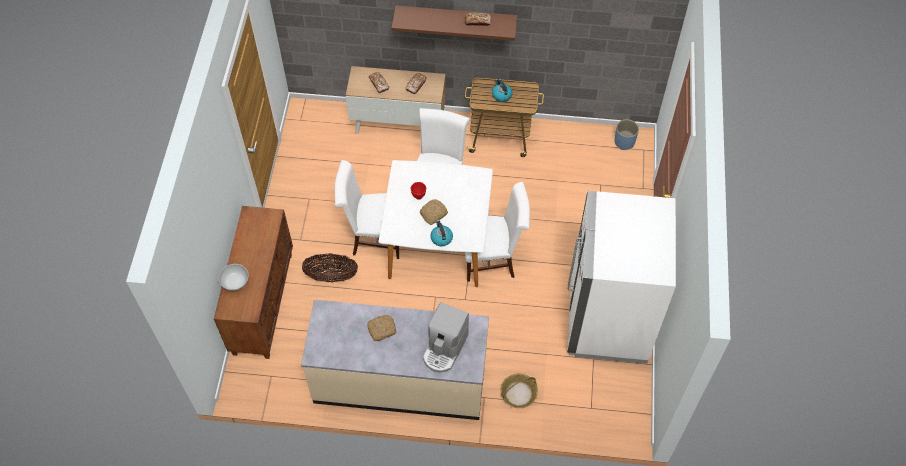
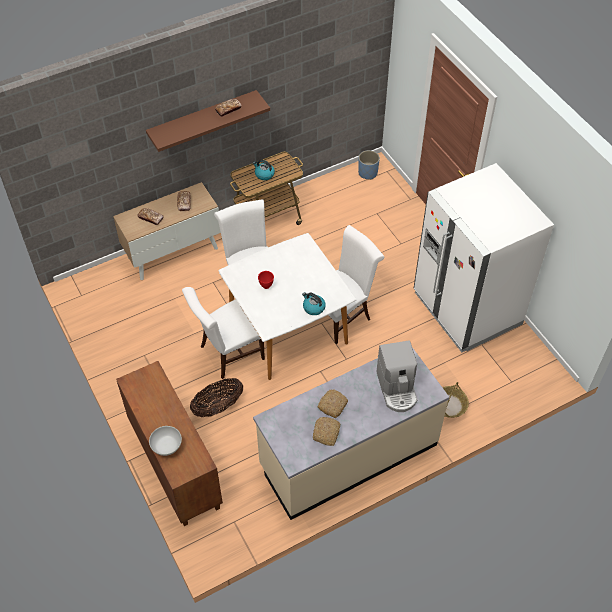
camera: 35 degrees left, 5 degrees down
(433, 214) = (290, 293): bread -> bread (326, 433)

